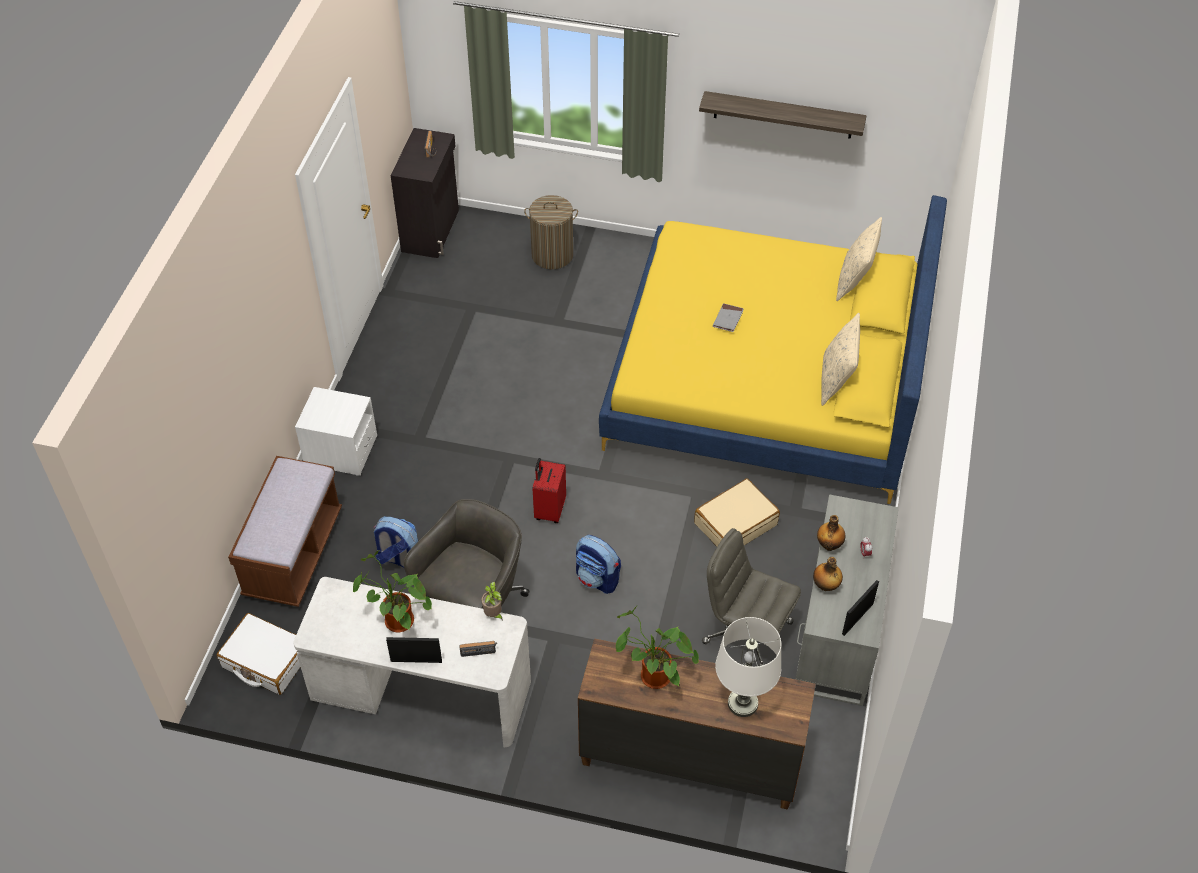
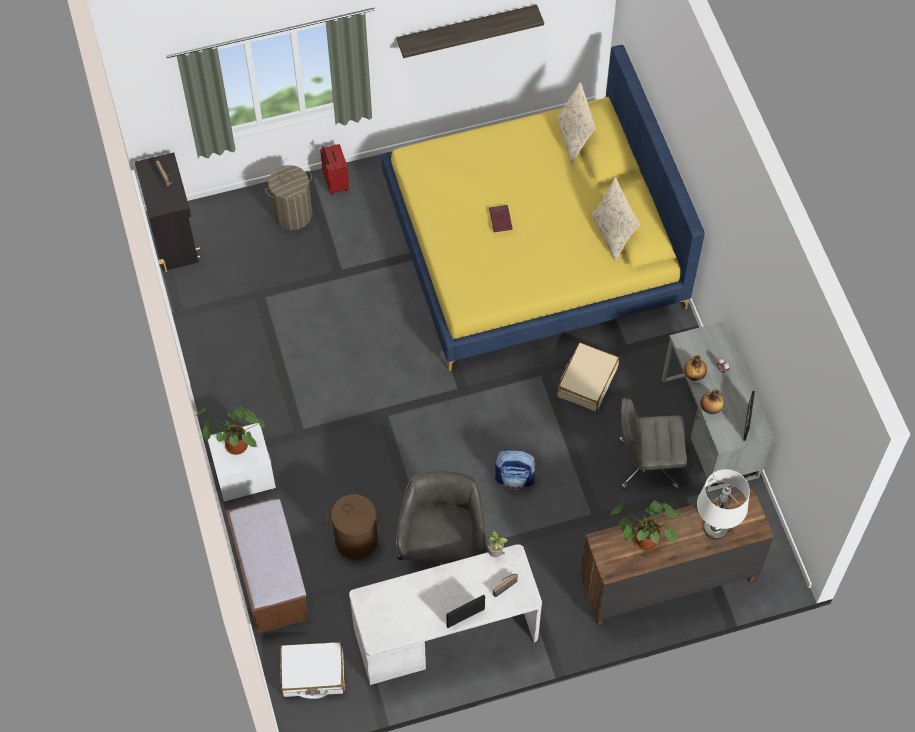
camera: 30 degrees left, 10 degrees up
(396, 621) = (429, 596): potted plant -> potted plant (234, 446)
(399, 559) = (356, 540): backpack -> brown laundry basket
(549, 510) = (442, 441): red suitcase -> red suitcase (335, 183)
(728, 319) = (500, 219): grey book -> red book

